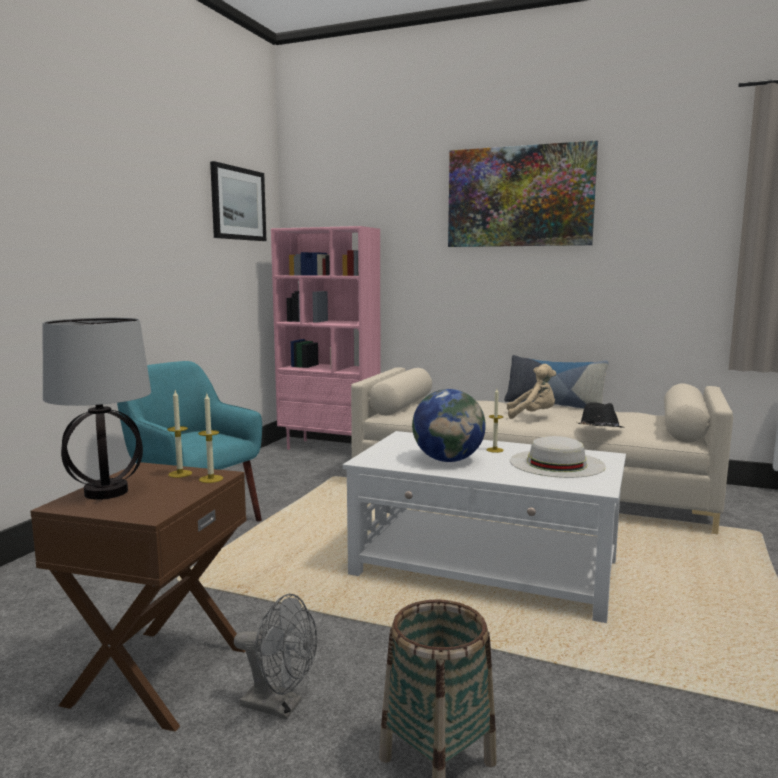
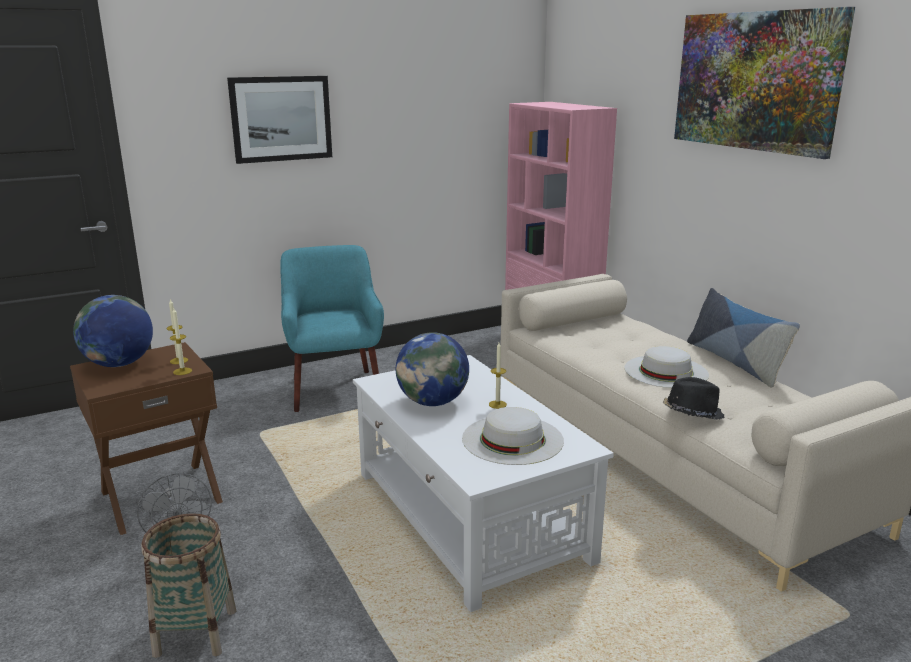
camera: 40 degrees right, 10 degrees up
(107, 493) = (119, 364): table lamp -> globe
(238, 204) = (474, 78): picture -> picture (281, 118)
(533, 415) = (665, 371): beige plush toy -> white hat

